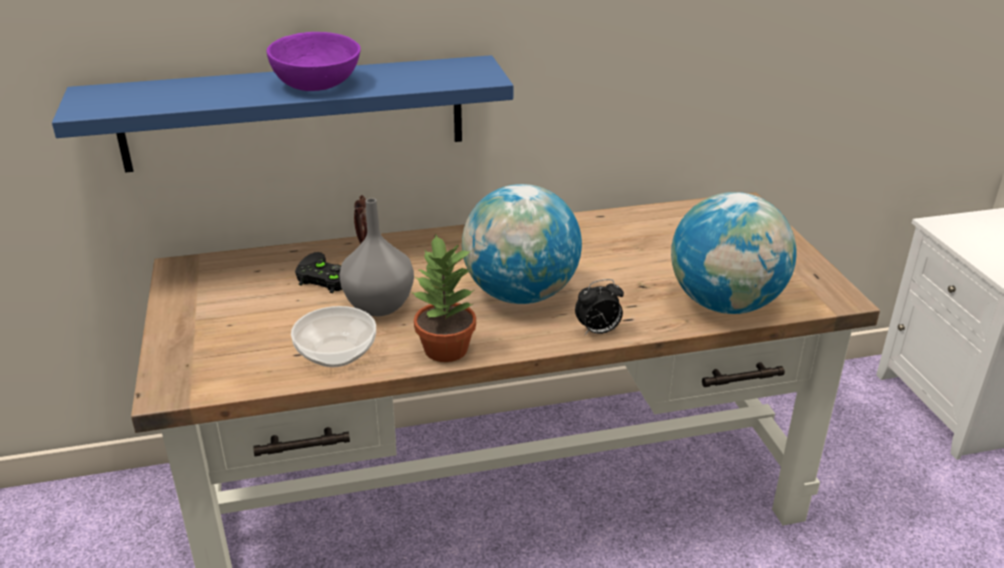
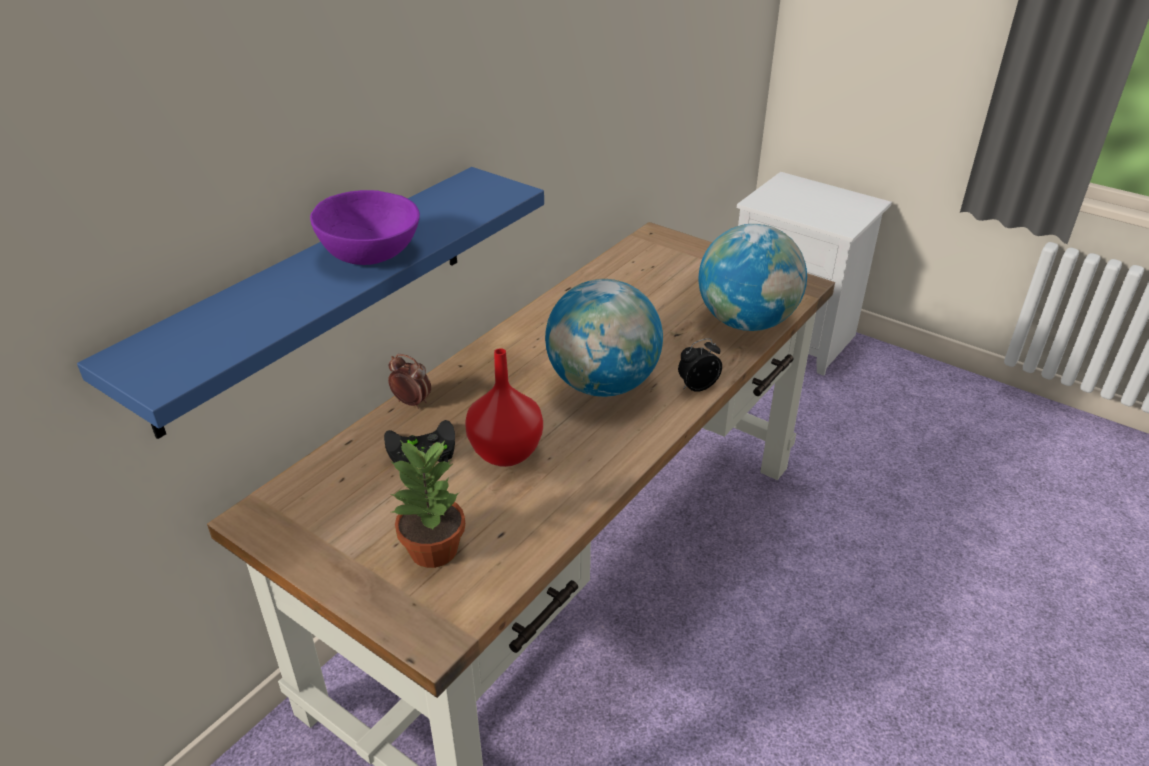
camera: 40 degrees left, 5 degrees up
(337, 353) = (534, 513): bowl -> none
(378, 305) = (504, 453): grey vase -> red vase
(445, 350) = (614, 461): potted plant -> potted plant (434, 550)
(598, 331) = (697, 386): alarm clock -> alarm clock turned 150 degrees counterclockwise

